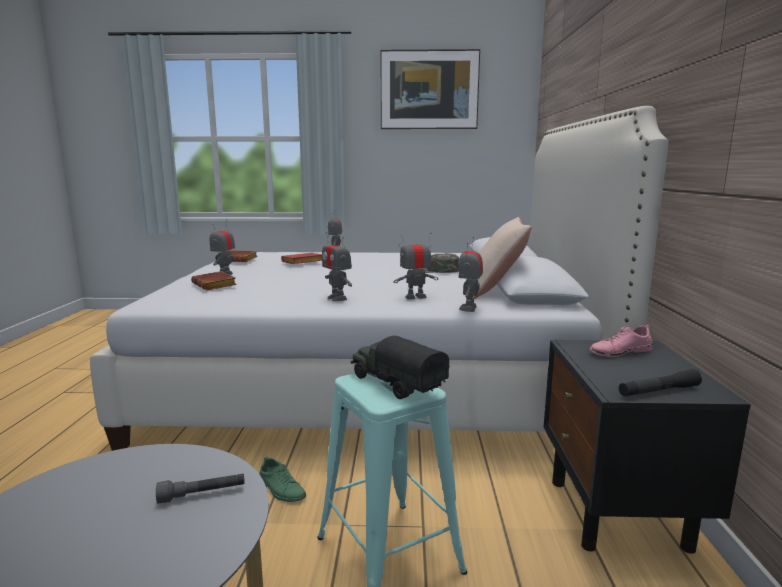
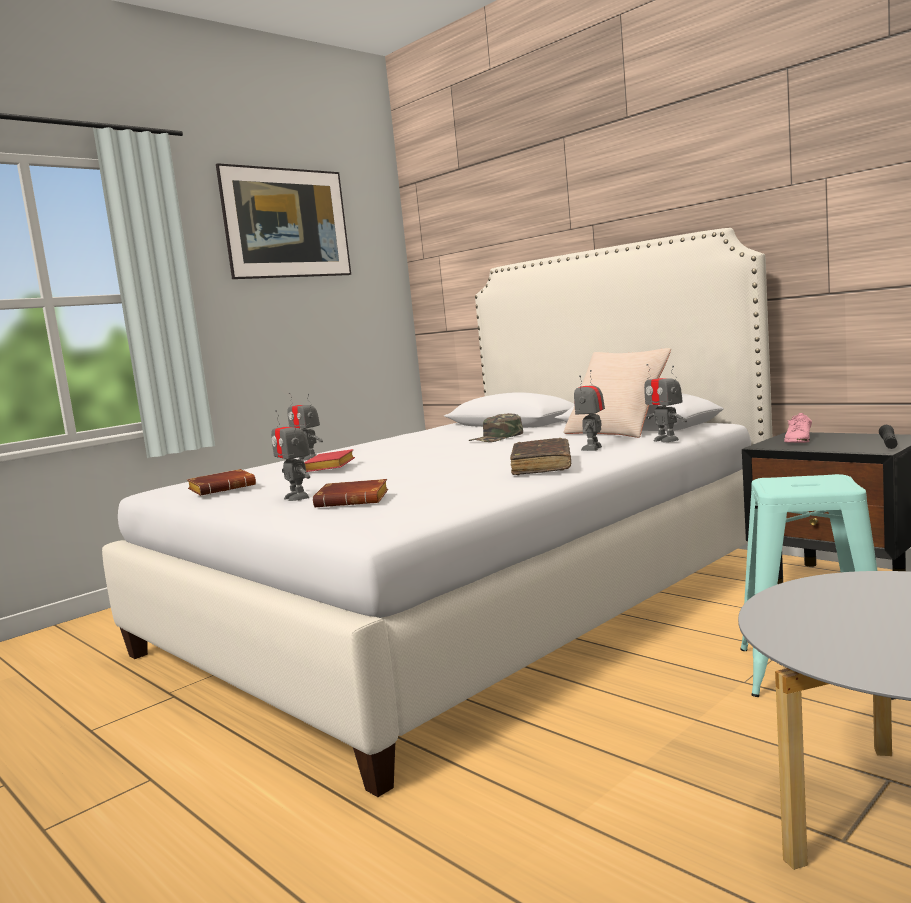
camera: 45 degrees left, 5 degrees down
(202, 494) = (884, 589): grey flashlight -> none
(281, 489) = (640, 698): green shoe -> none
(337, 298) = (541, 466): toy robot -> brown book
(395, 385) = (809, 482): toy truck -> none

